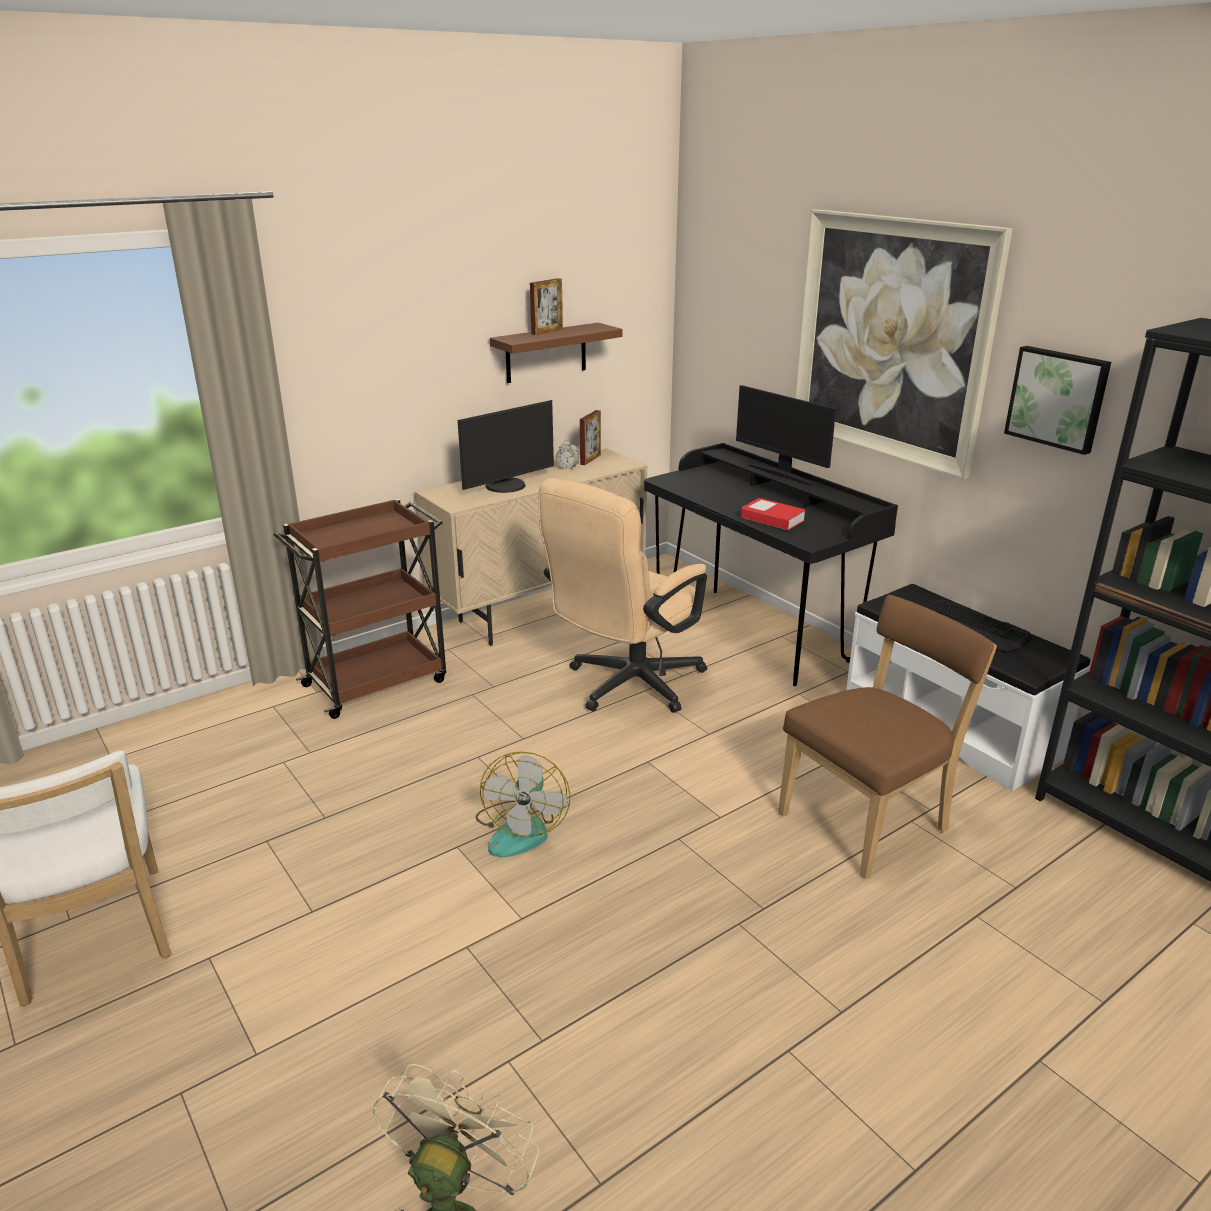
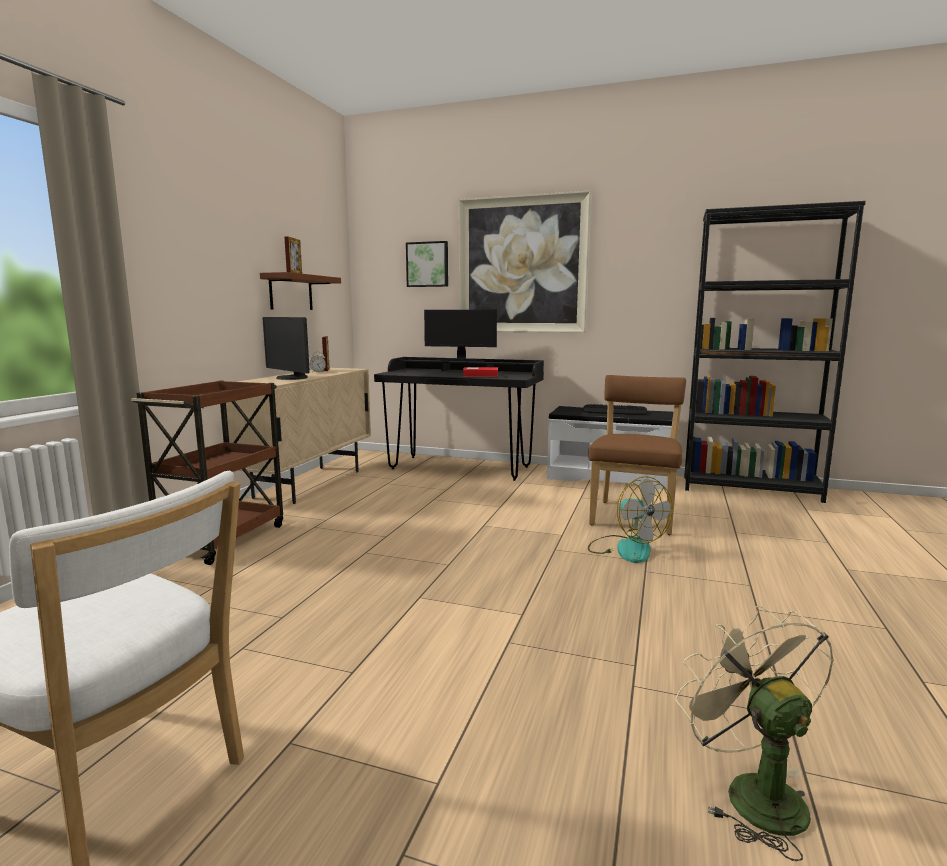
camera: 35 degrees left, 15 degrees down
(507, 486) = (290, 378): monitor -> monitor turned 120 degrees clockwise
(521, 829) = (452, 575): fan -> fan (626, 548)
(626, 686) = (419, 500): beige office chair -> none
(1058, 398) = (632, 275): picture -> picture (428, 264)

